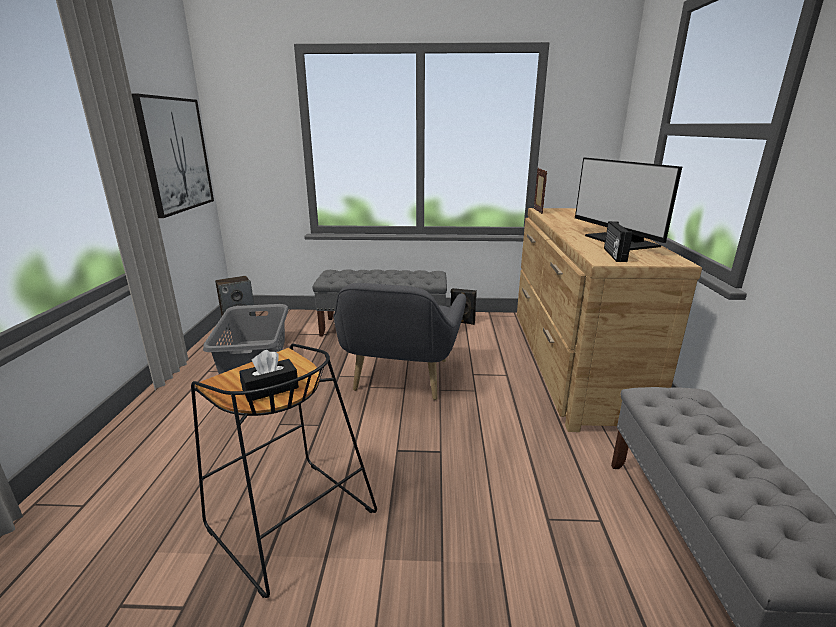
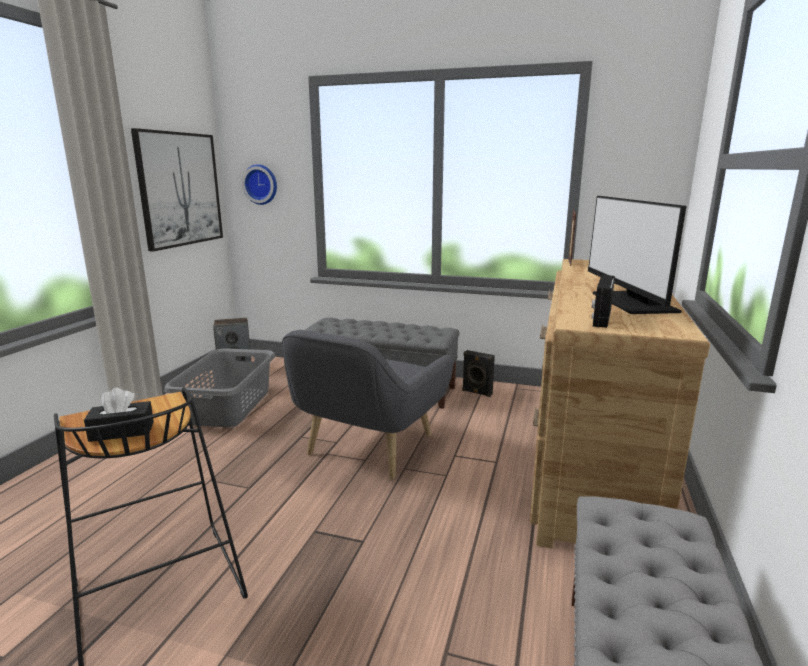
camera: 15 degrees right, 5 degrees down
(249, 148) = (261, 184): none -> wall clock

